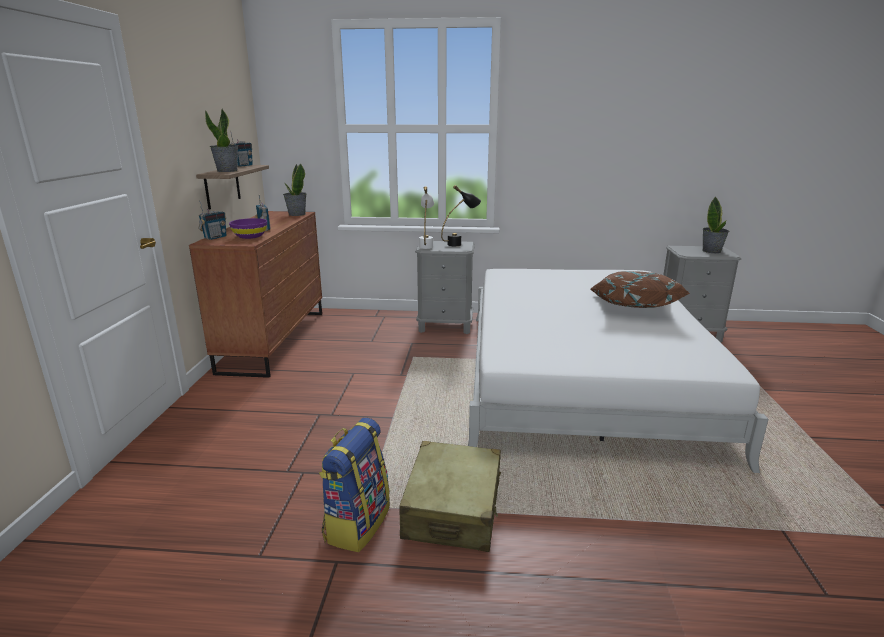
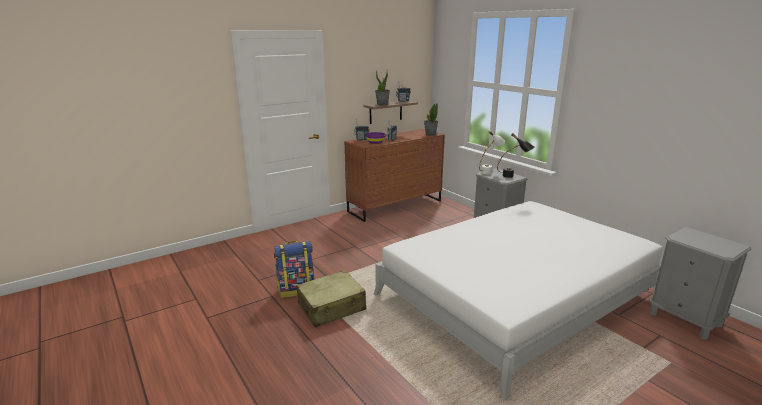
camera: 50 degrees right, 0 degrees up
(632, 308) = (555, 257): brown pillow -> none
(712, 251) = (716, 244): potted plant -> none

